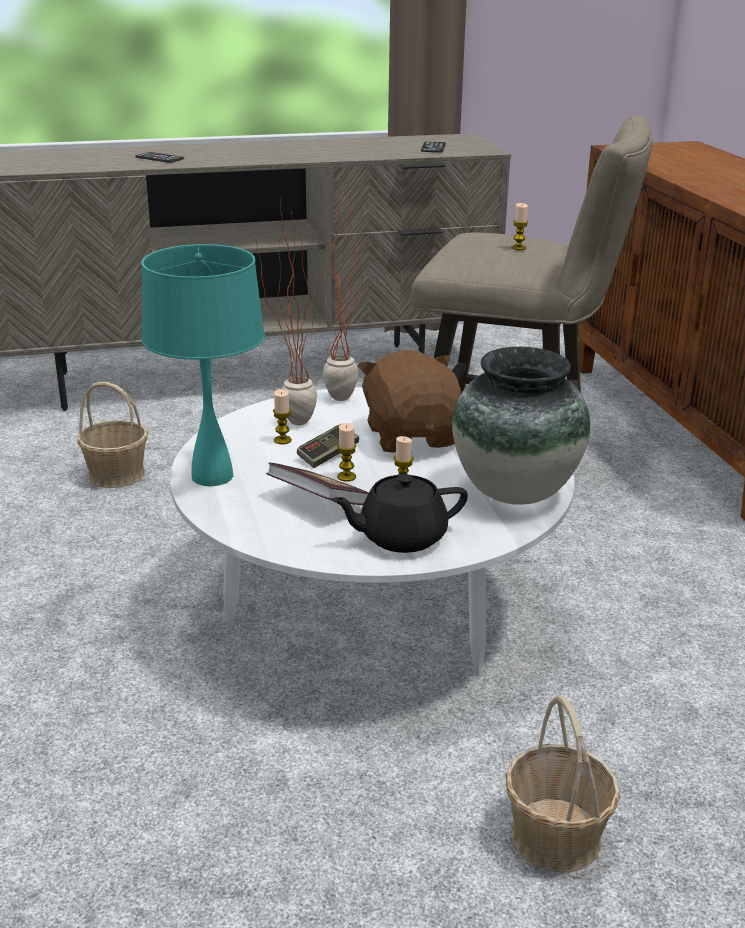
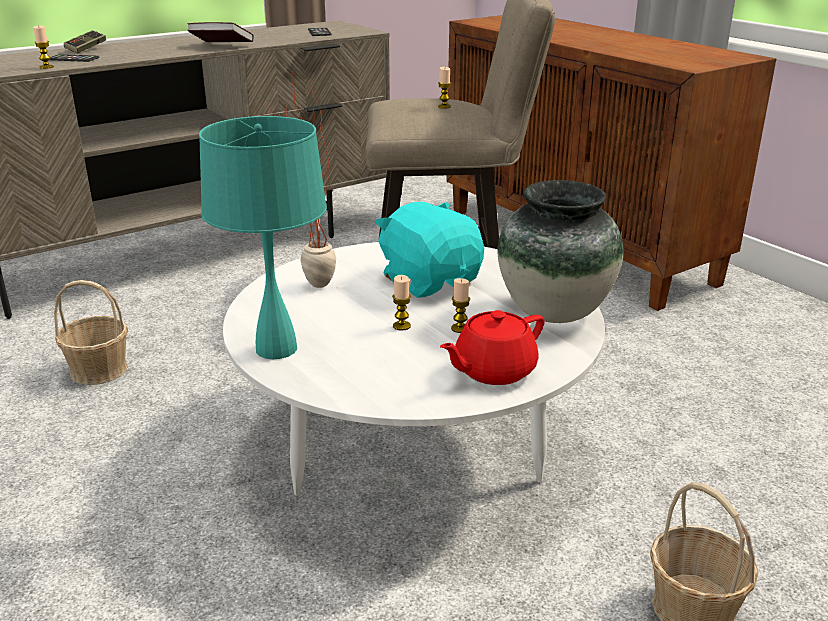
camera: 20 degrees left, 0 degrees up
(282, 440) = (317, 303): candle -> candle (46, 67)
(318, 503) = (395, 354): book -> book (221, 46)
(328, 455) = (370, 310): game controller -> game controller (86, 49)
(341, 403) = (344, 261): potted plant -> none
(400, 537) = (493, 371): black teapot -> red teapot
(412, 436) = (430, 280): brown plush toy -> turquoise plush toy

